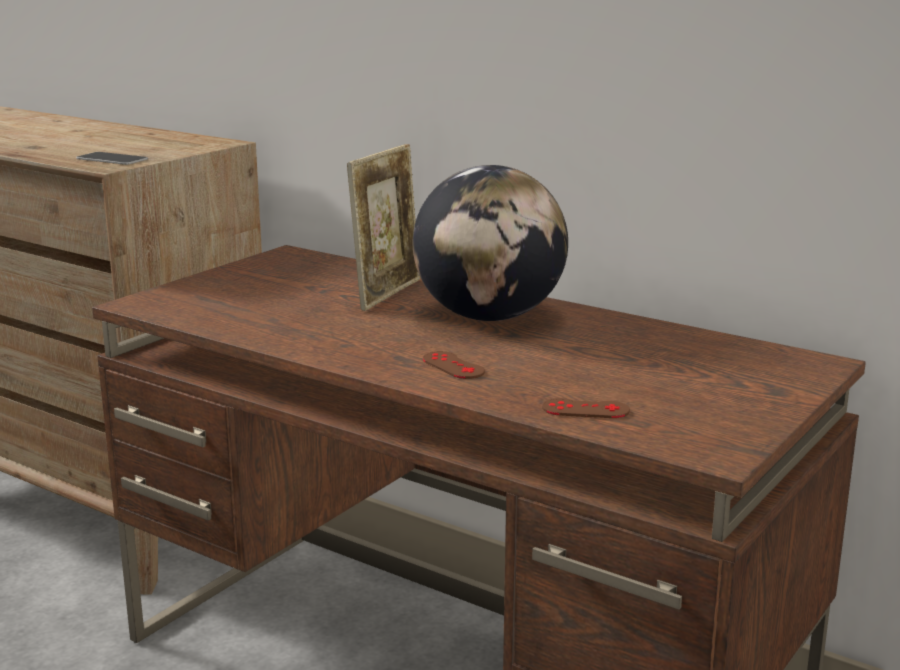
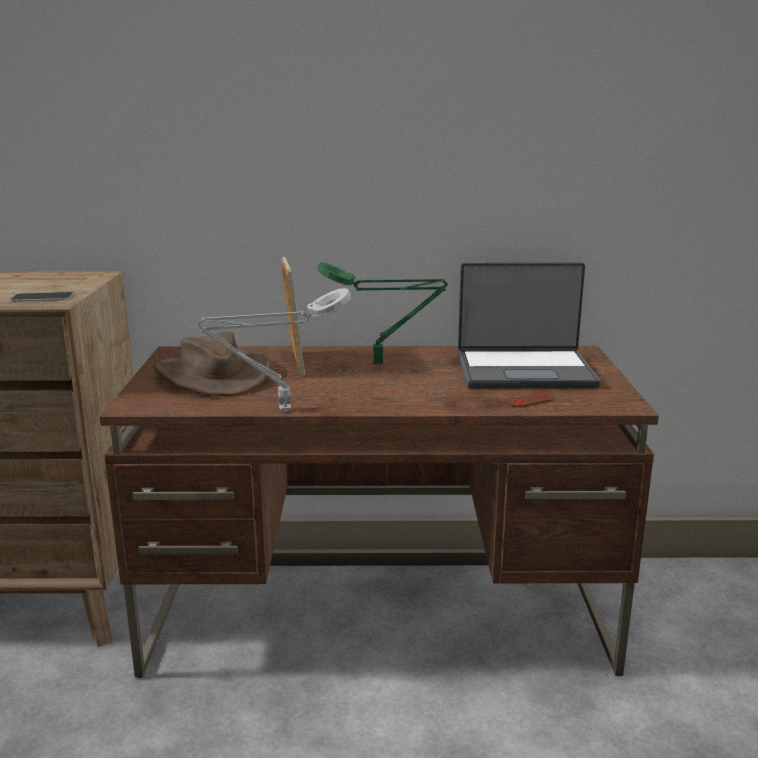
camera: 35 degrees left, 0 degrees up
(263, 343) = (280, 410): none -> grey table lamp
(274, 288) = (212, 375): none -> brown hat
(453, 366) = (418, 395): brown game controller -> none
(489, 317) = (382, 363): globe -> green table lamp
(662, 370) = (524, 371): none -> laptop

